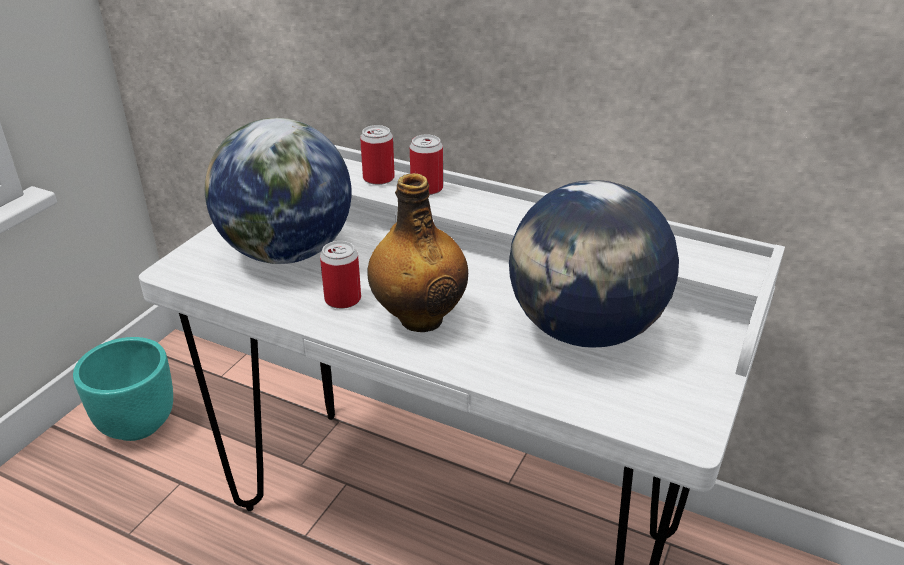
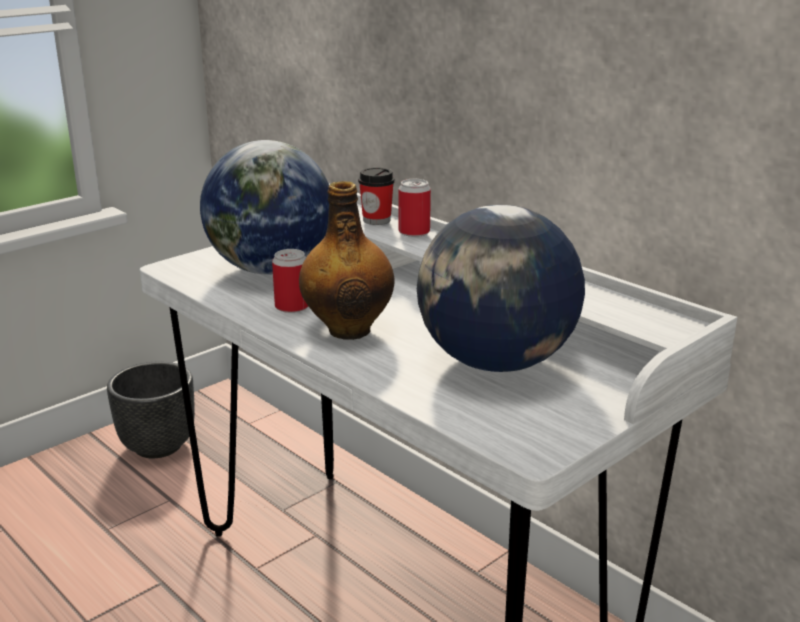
camera: 20 degrees right, 10 degrees down
(137, 423) = (158, 445): turquoise planter -> black planter
(378, 178) = (376, 220): can -> cup

